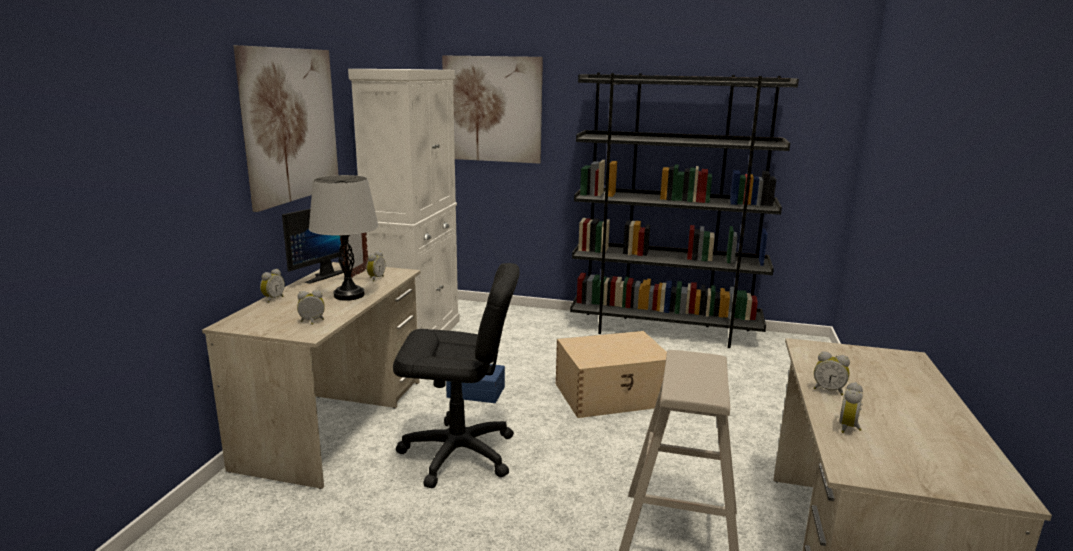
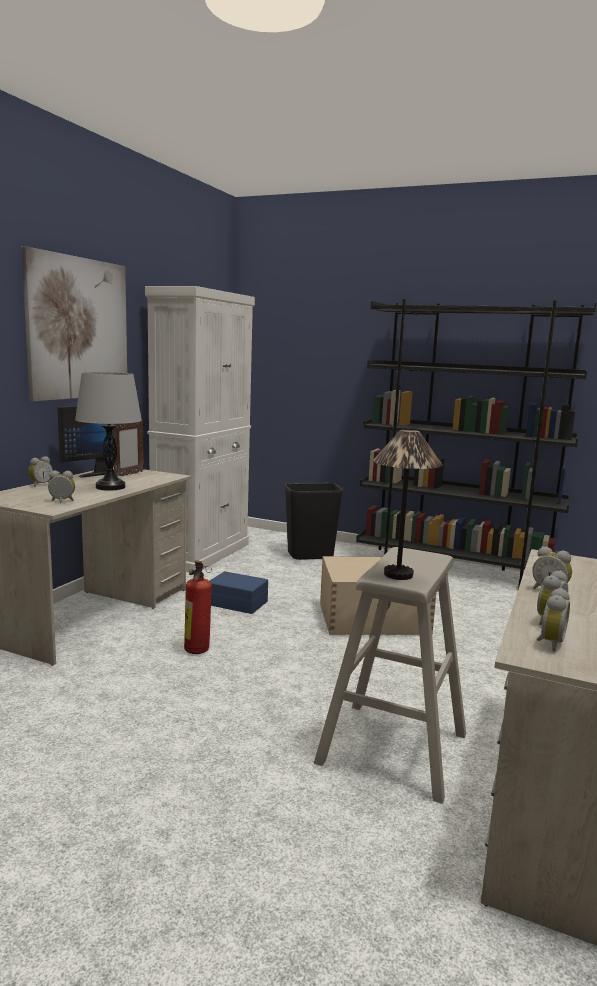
camera: 10 degrees right, 5 degrees down
(375, 278) = (144, 478): alarm clock -> alarm clock (549, 643)
(458, 454) = (196, 652): black office chair -> fire extinguisher
(492, 109) = (295, 340): picture -> none
(525, 328) = (310, 555): none -> black trash can
(694, 387) = (399, 575): none -> table lamp

